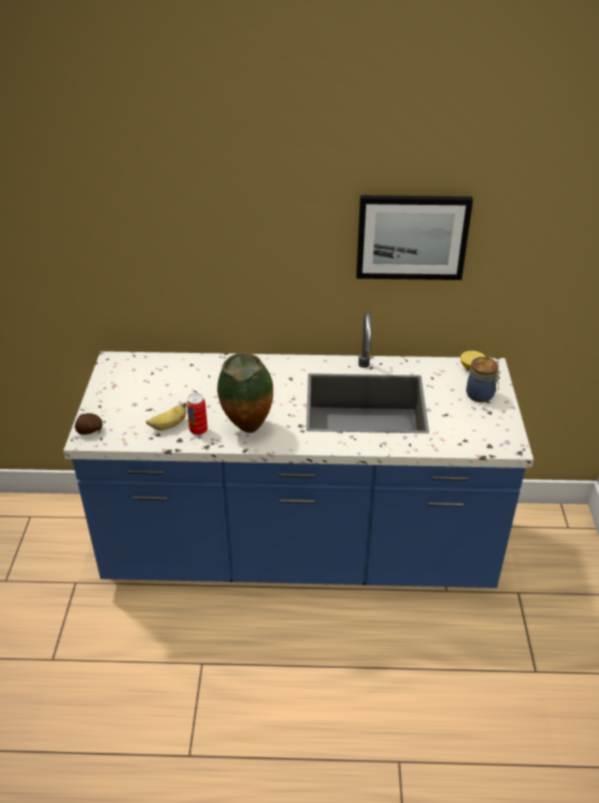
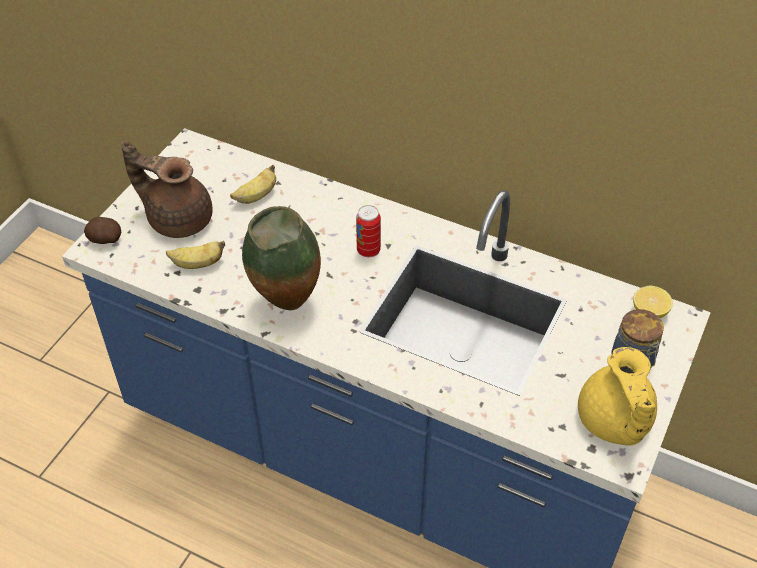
camera: 25 degrees right, 10 degrees up
(135, 404) = (178, 218): none -> brown teapot
(182, 376) = (256, 196): none -> banana
(198, 430) = (228, 283): can -> can (368, 250)
(412, 237) = (594, 103): picture -> none
(492, 429) = (613, 422): none -> yellow teapot

